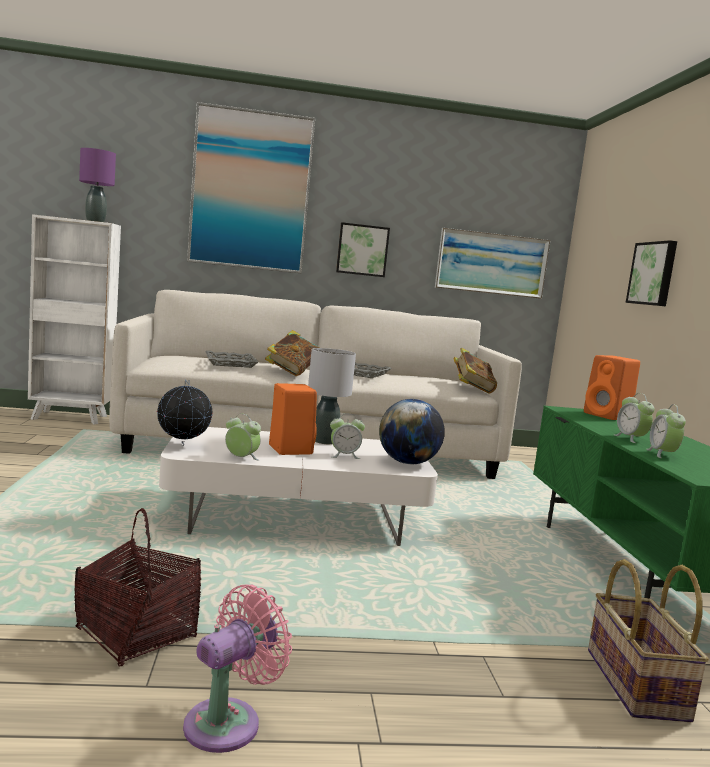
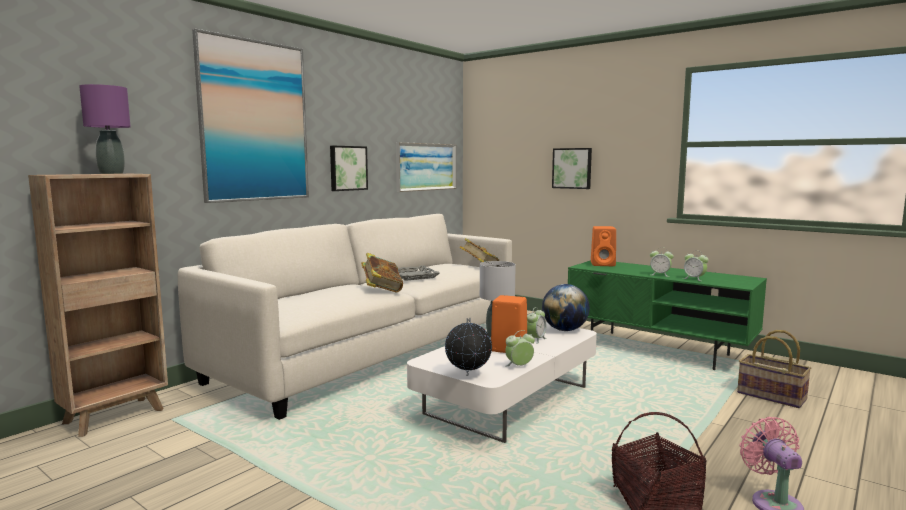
camera: 45 degrees left, 0 degrees up
(71, 418) = (116, 416): white bookcase -> brown bookcase
(231, 363) = (334, 297): grey tray -> none

